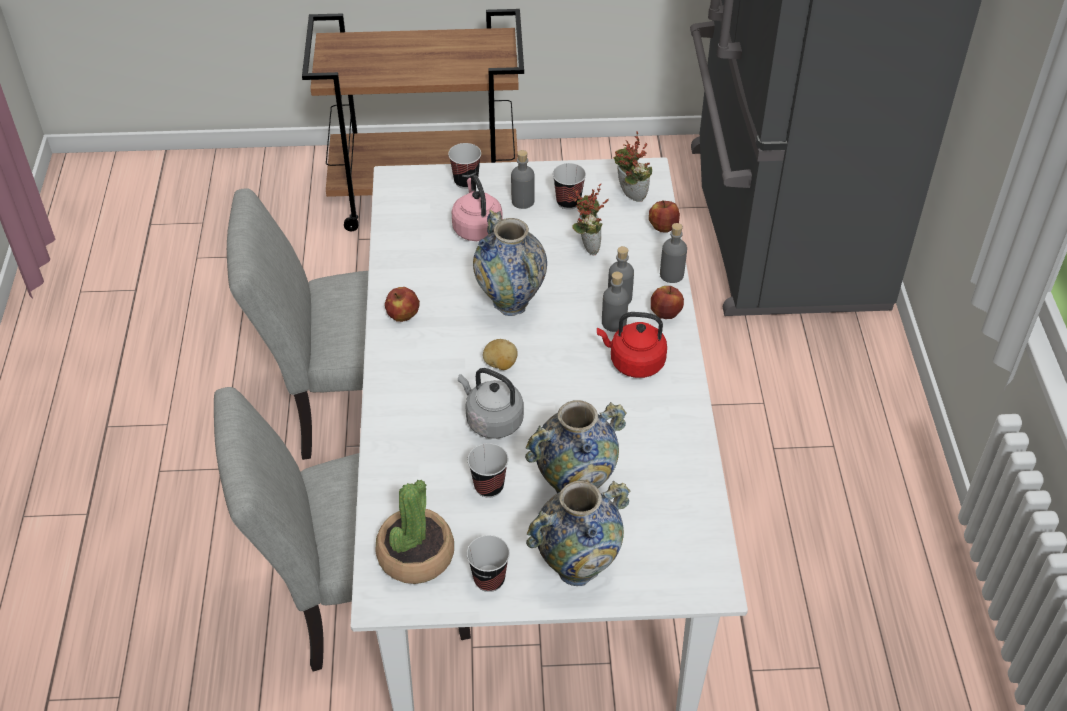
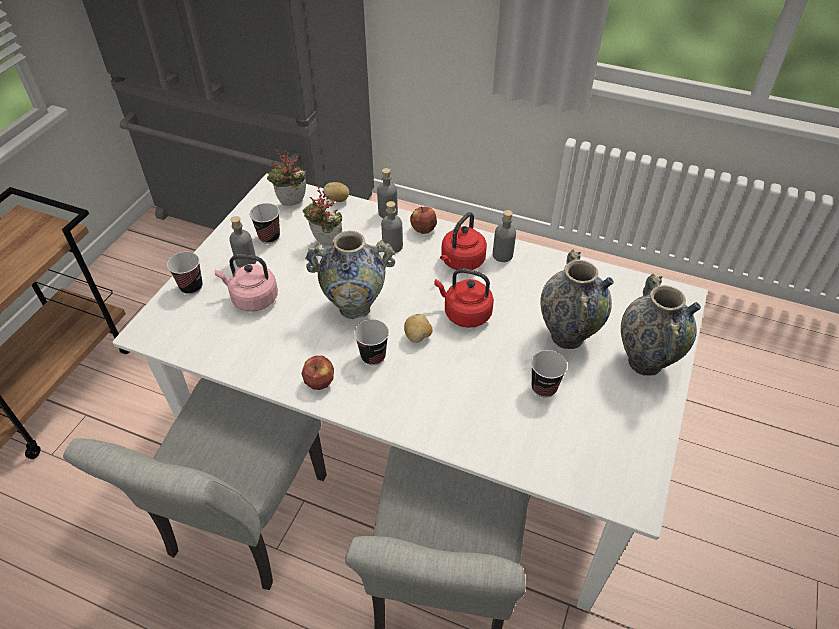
camera: 65 degrees left, 0 degrees up
(415, 555) = (597, 461): potted plant -> none
(489, 579) = (639, 419): cup -> cup (373, 356)
(492, 420) = (475, 362): grey kettle -> none
(555, 390) = (465, 313): none -> red kettle
(614, 323) = (415, 258): grey bottle -> grey bottle (502, 255)
(663, 227) = (337, 200): apple -> potato

